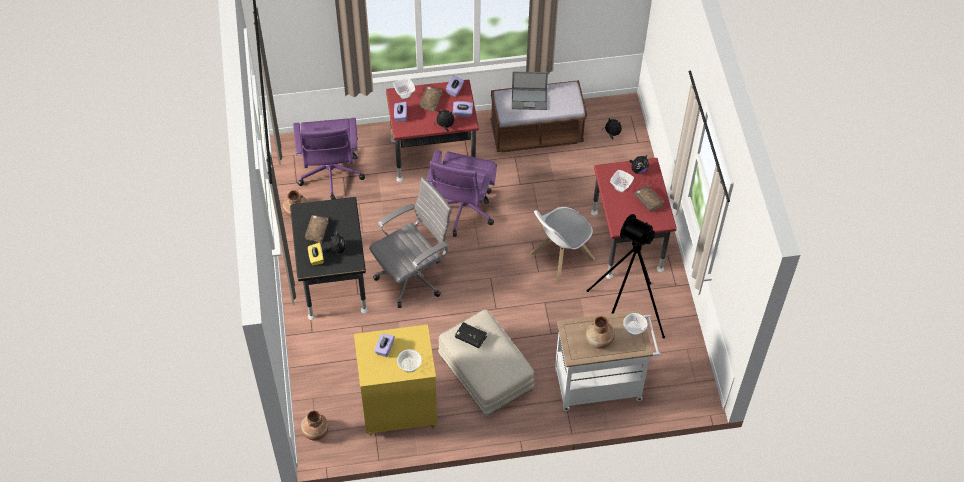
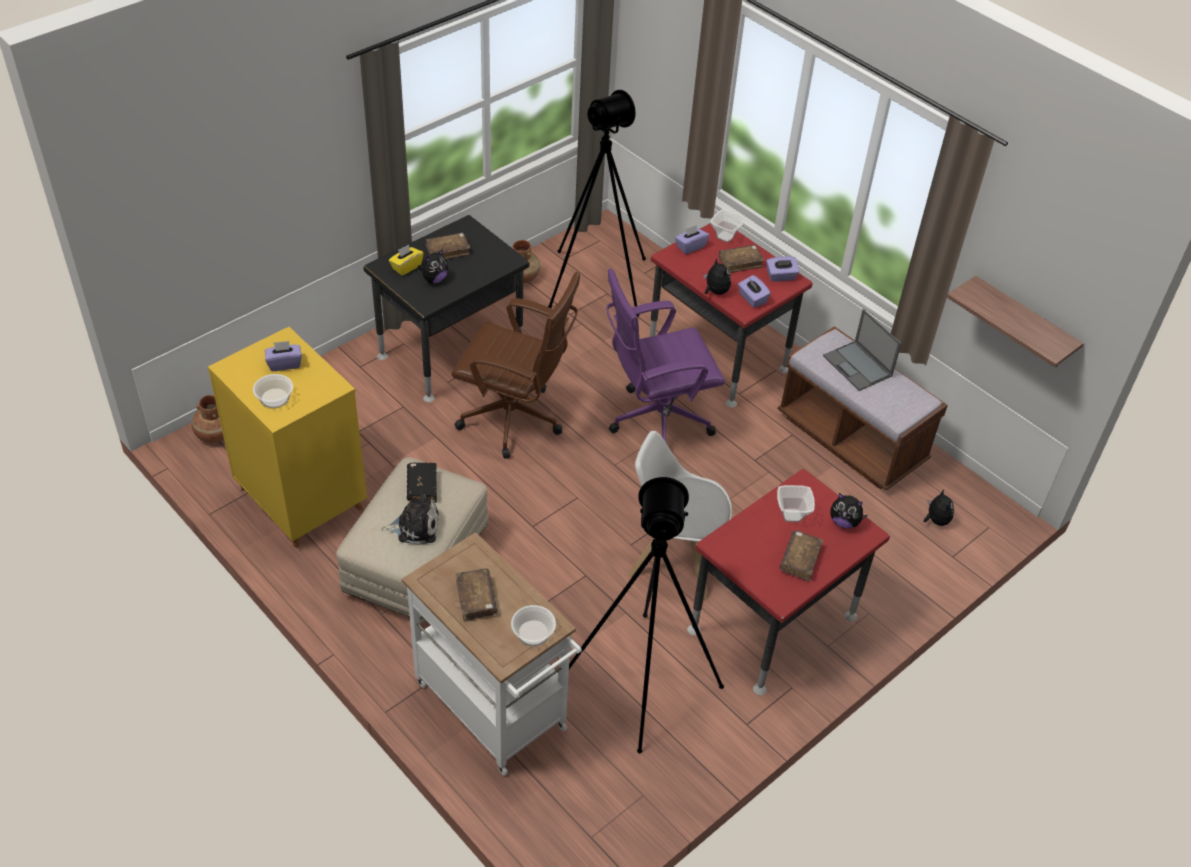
camera: 55 degrees right, 10 degrees down
(331, 176) = (598, 283): purple office chair -> black floor lamp
(413, 276) = (515, 421): grey office chair -> brown office chair
(496, 354) = (415, 527): none -> plush toy
(599, 19) = (1022, 324): none -> shelf
(599, 340) = (476, 599): brown vase -> brown book

